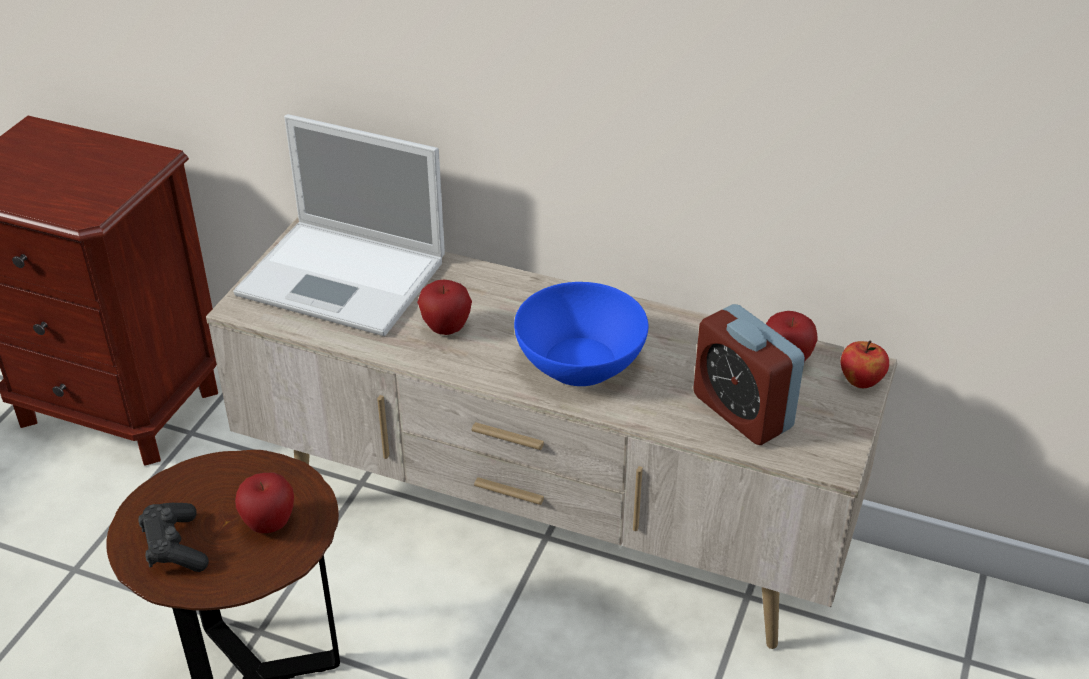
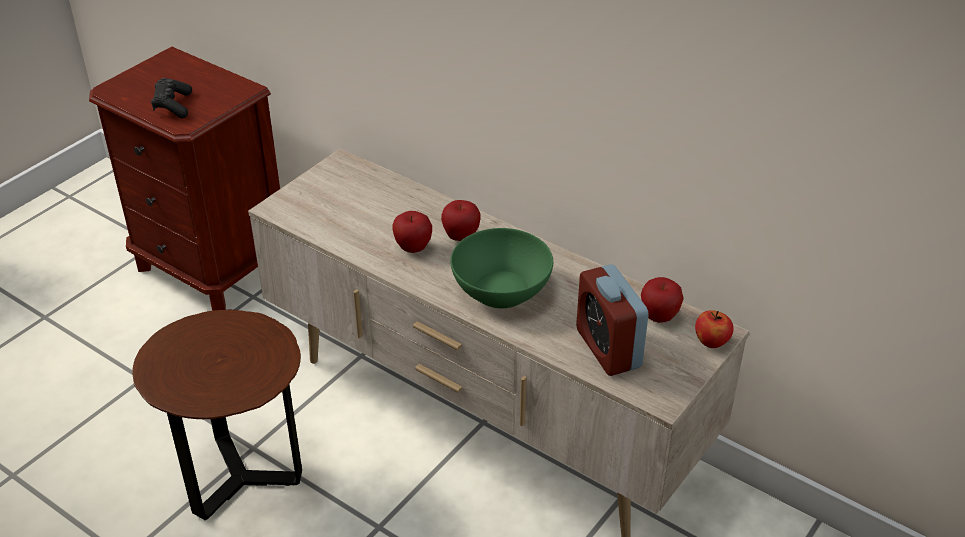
camera: 15 degrees right, 0 degrees up
(175, 548) = (178, 371): black game controller -> black game controller (173, 106)
(269, 524) = (247, 367): apple -> apple (461, 237)
(345, 278) = (356, 199): laptop -> none
(581, 362) = (501, 290): blue bowl -> green bowl

